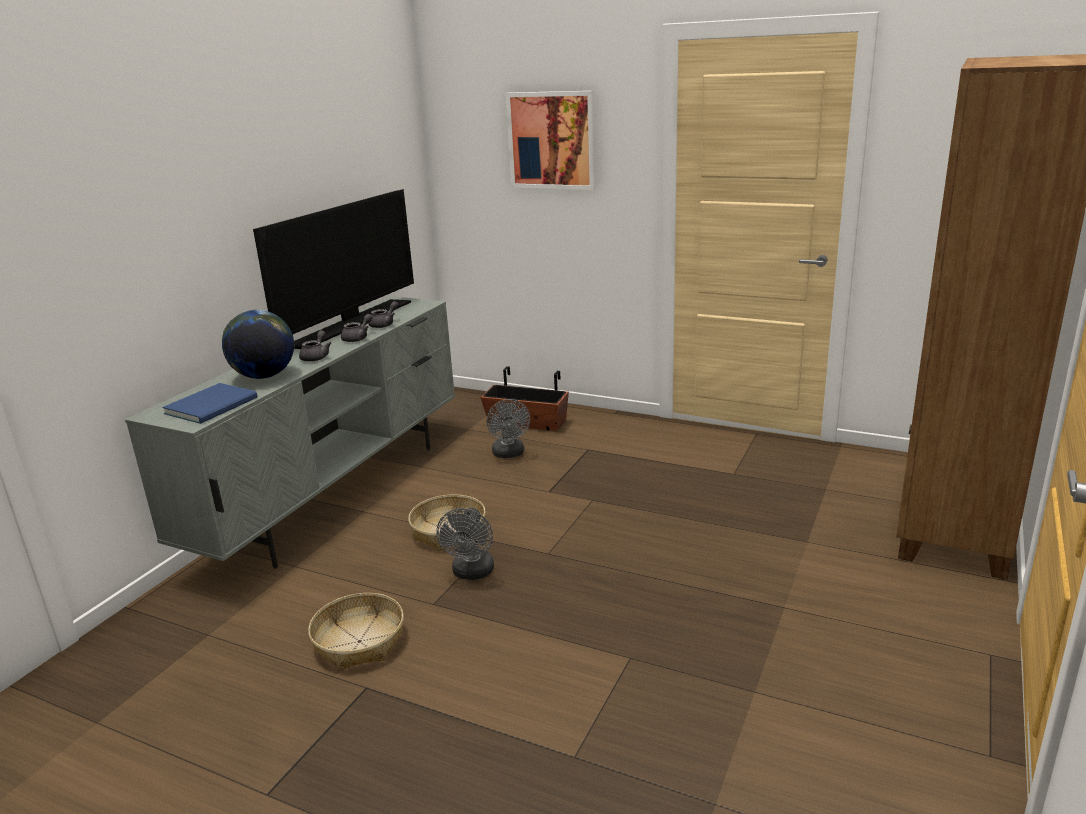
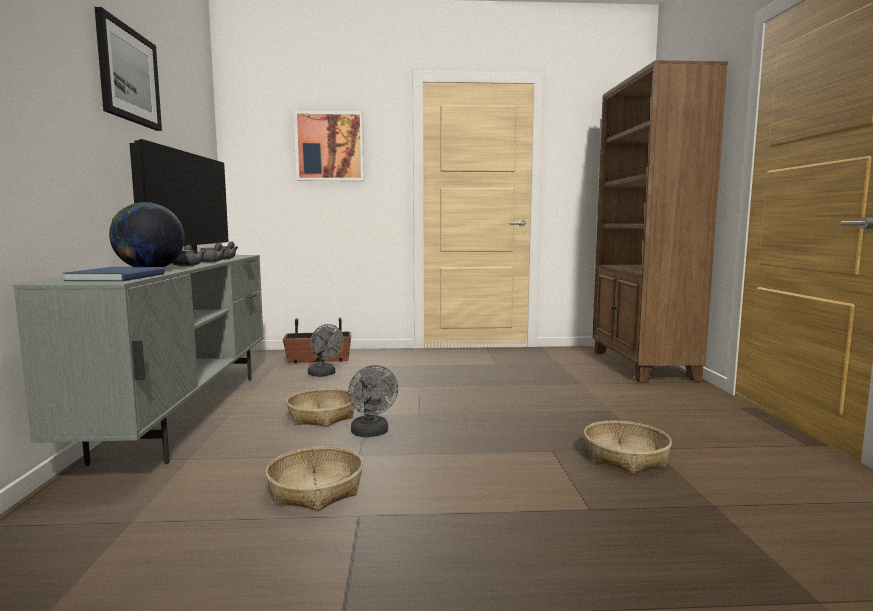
camera: 30 degrees left, 15 degrees down
(261, 136) = (128, 75): none -> picture
(703, 695) = (626, 457): none -> basket

